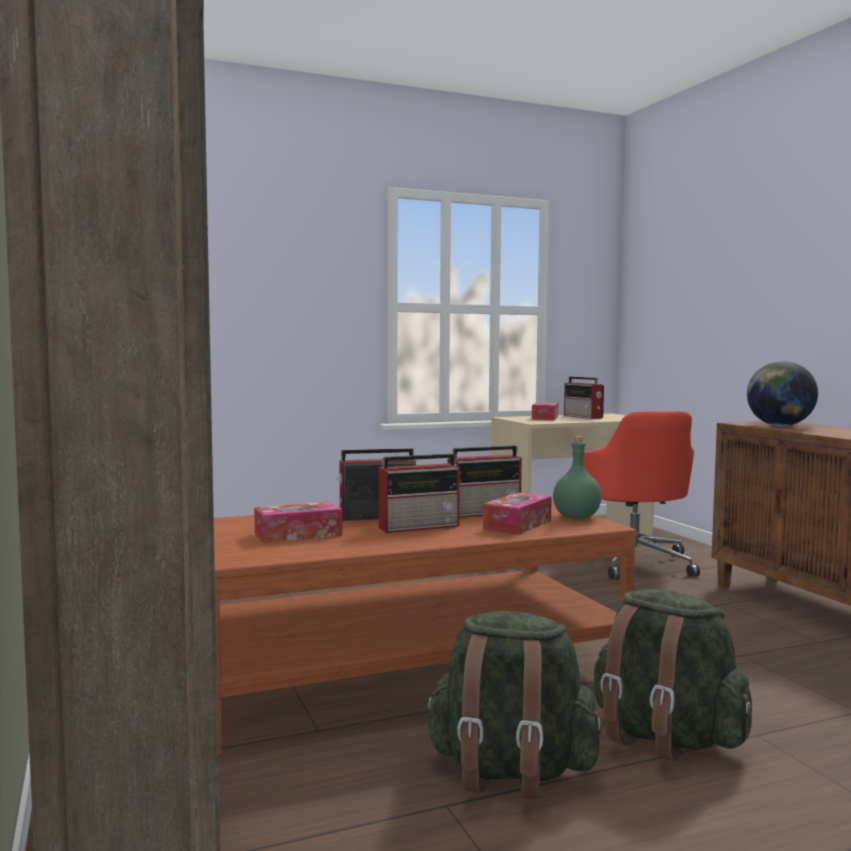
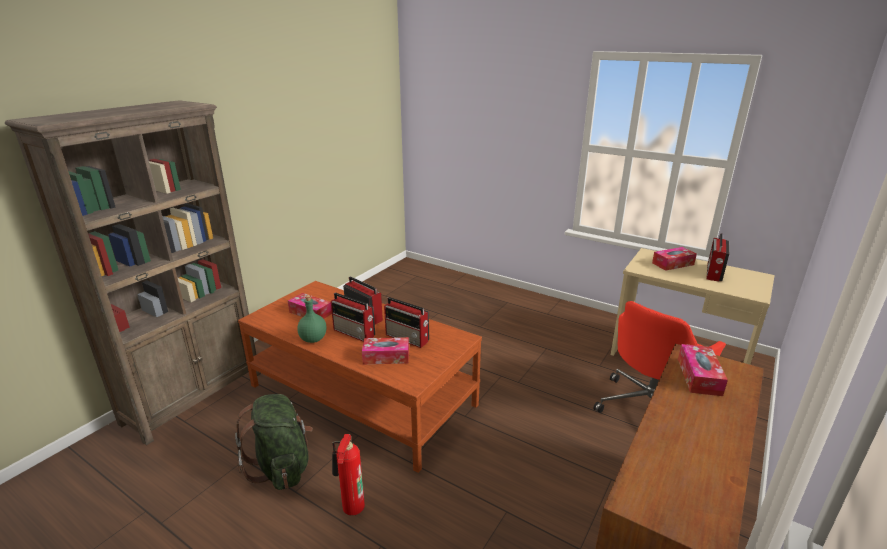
camera: 55 degrees right, 20 degrees up
(576, 517) = (427, 368): green bottle -> green bottle (313, 339)
(664, 738) = (351, 508): green backpack -> fire extinguisher
(779, 426) = (699, 376): globe -> tissue box

